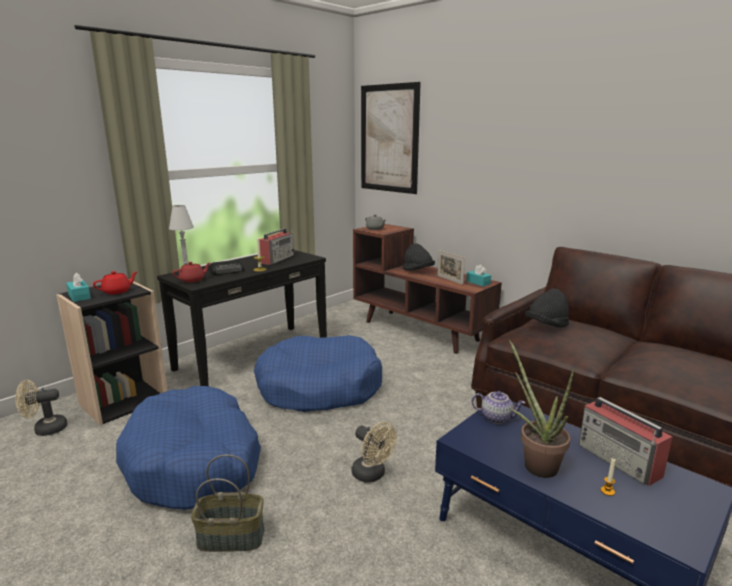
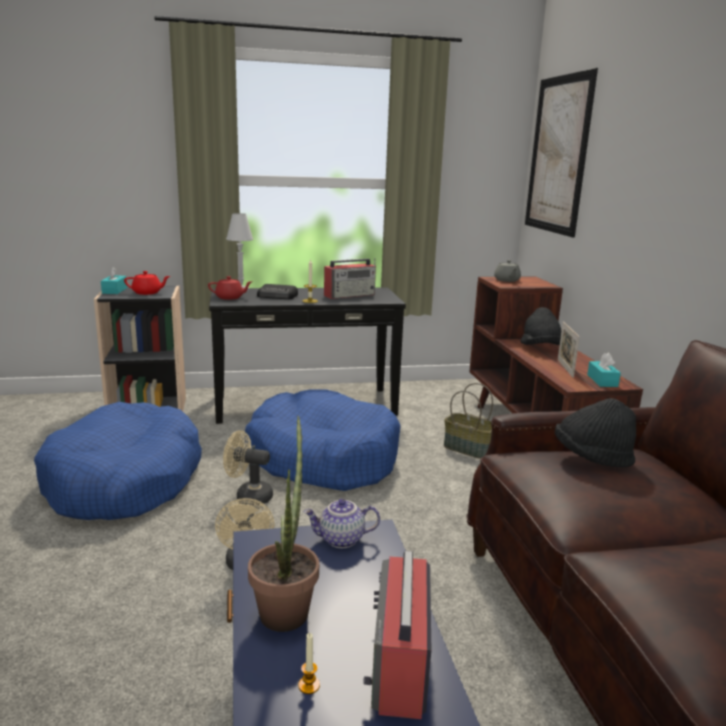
camera: 35 degrees right, 0 degrees up
(45, 429) = (70, 412): beige fan -> beige fan (248, 496)
(232, 537) = (61, 556): basket -> basket (469, 449)
(496, 417) = (341, 540): teapot -> teapot turned 120 degrees clockwise

